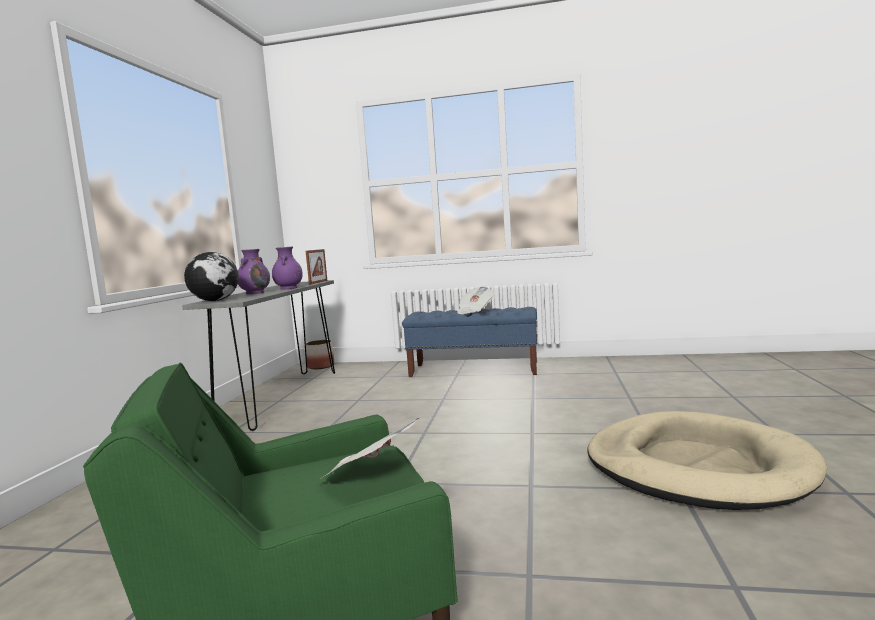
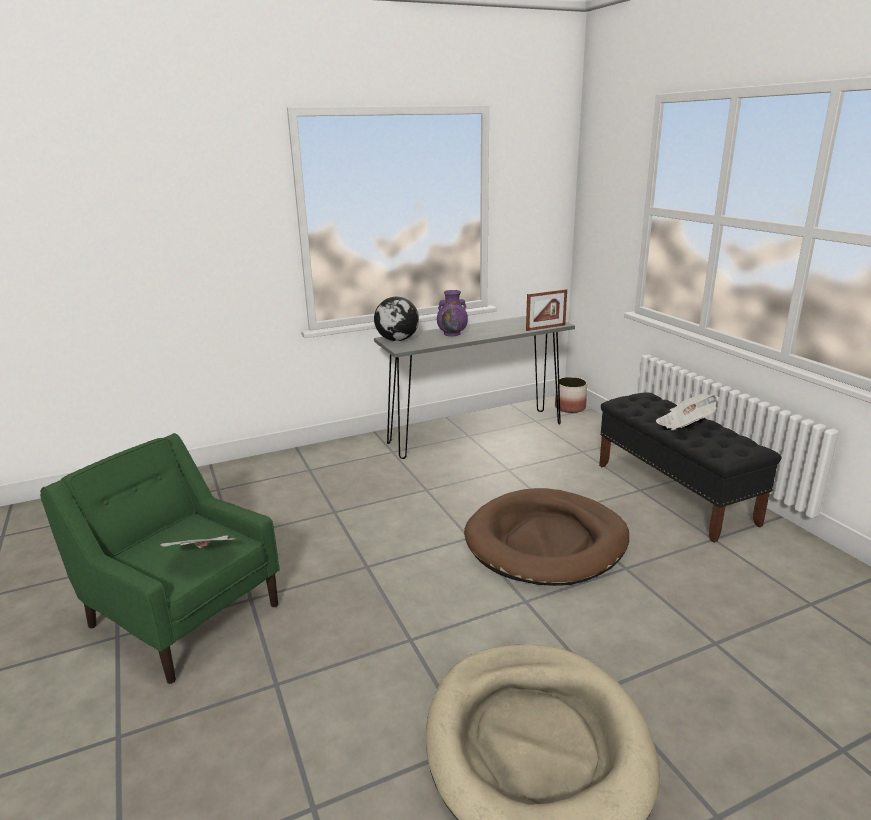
camera: 55 degrees right, 15 degrees up
(288, 288) = (491, 334): purple vase -> none
(471, 410) = (546, 542): none -> brown dog bed
(474, 369) = (674, 493): blue bench -> black bench

